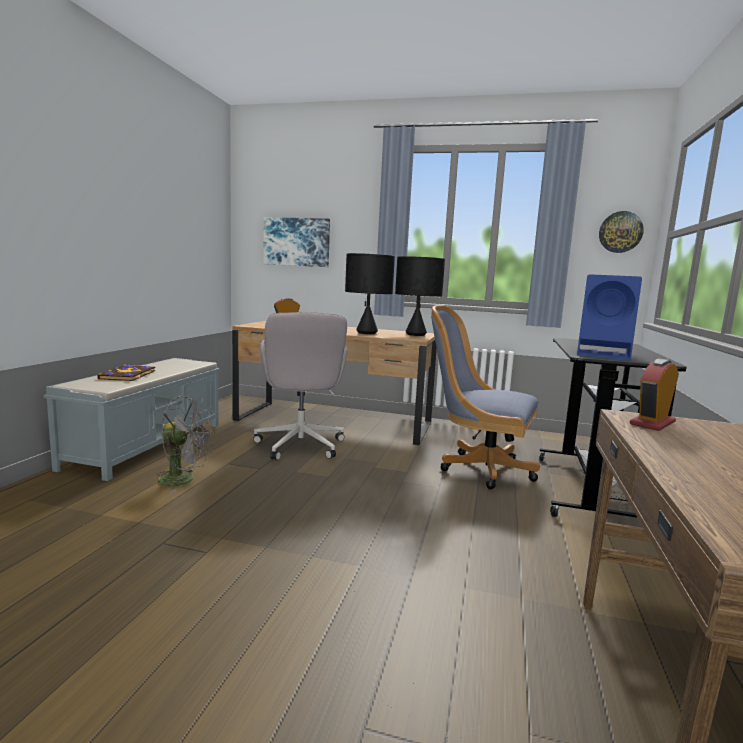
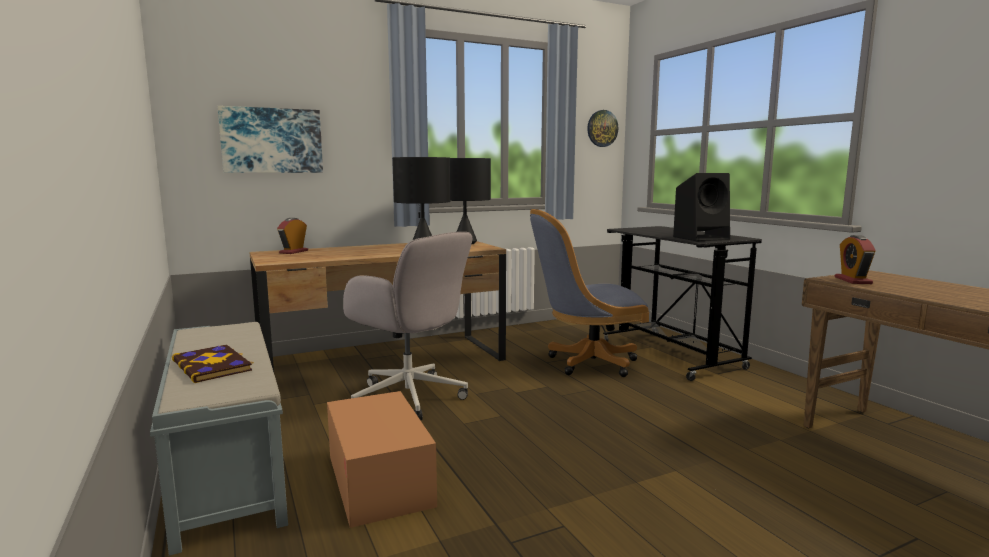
camera: 40 degrees left, 0 degrees up
(184, 480) = (379, 480): grey fan -> cardboard box
(604, 355) = (701, 238): blue speaker -> black speaker

